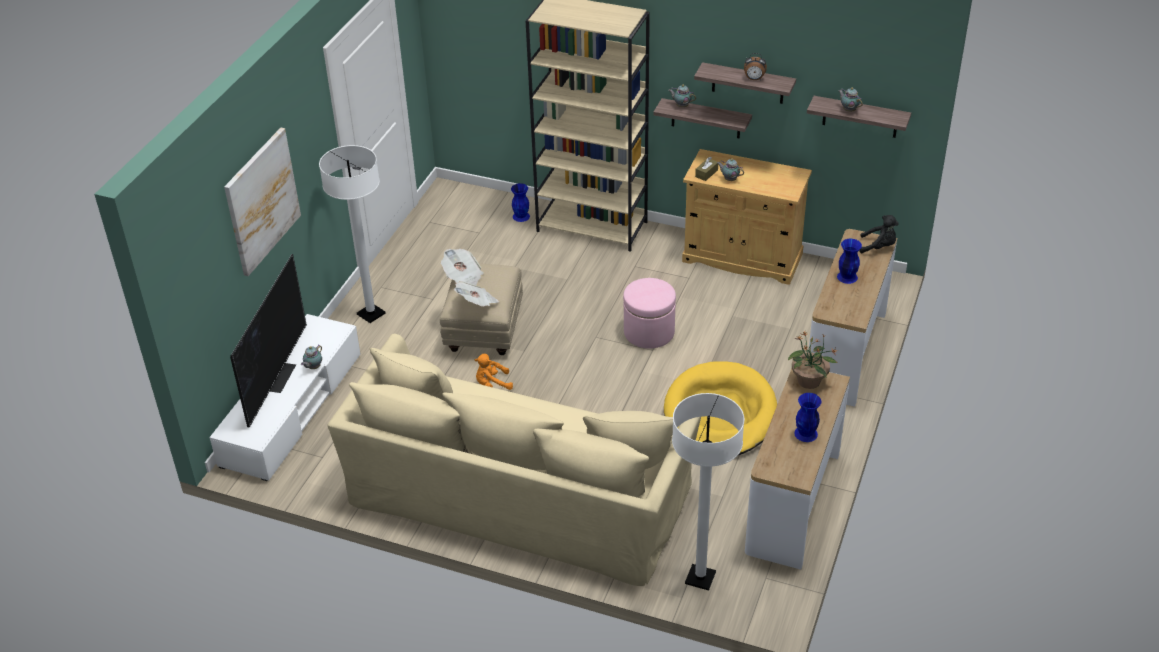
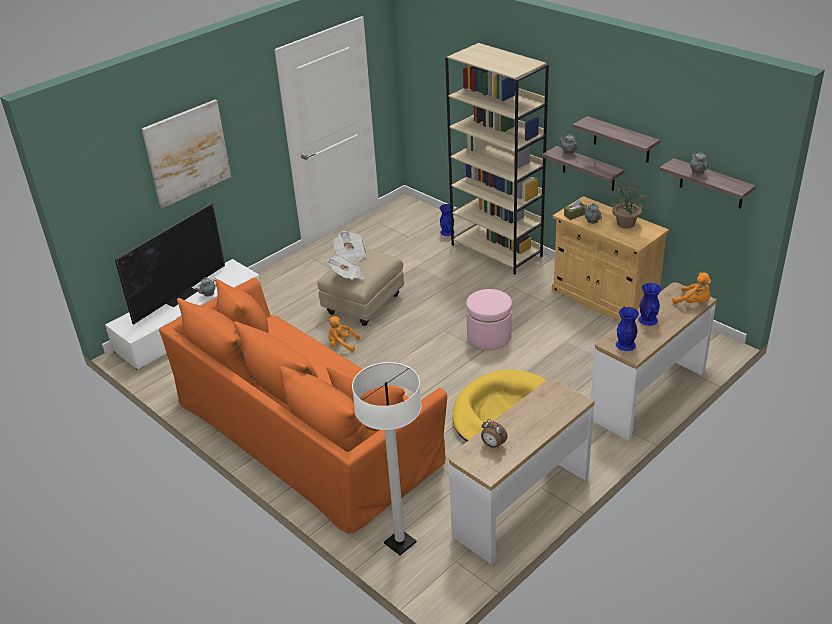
camera: 25 degrees right, 5 degrees down
(371, 314) = (291, 274): white floor lamp -> none
(520, 491) = (306, 429): beige sofa -> orange sofa
(754, 79) = (622, 134): alarm clock -> alarm clock (493, 445)
(805, 434) = (520, 437): blue vase -> blue vase (625, 345)
(809, 381) = (554, 395): potted plant -> potted plant (625, 224)
(879, 247) = (694, 302): black plush toy -> orange plush toy

